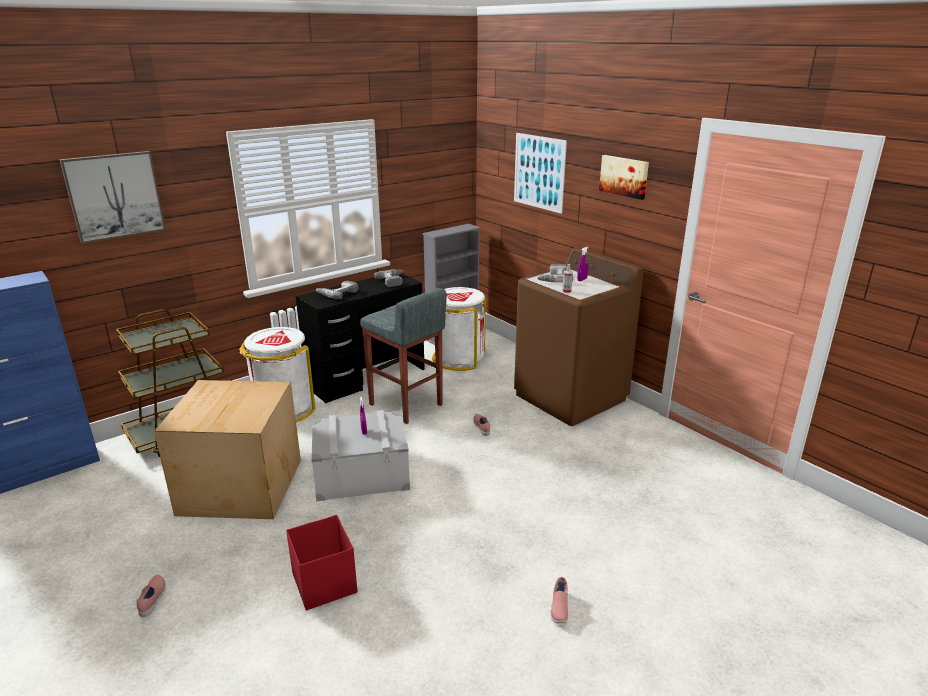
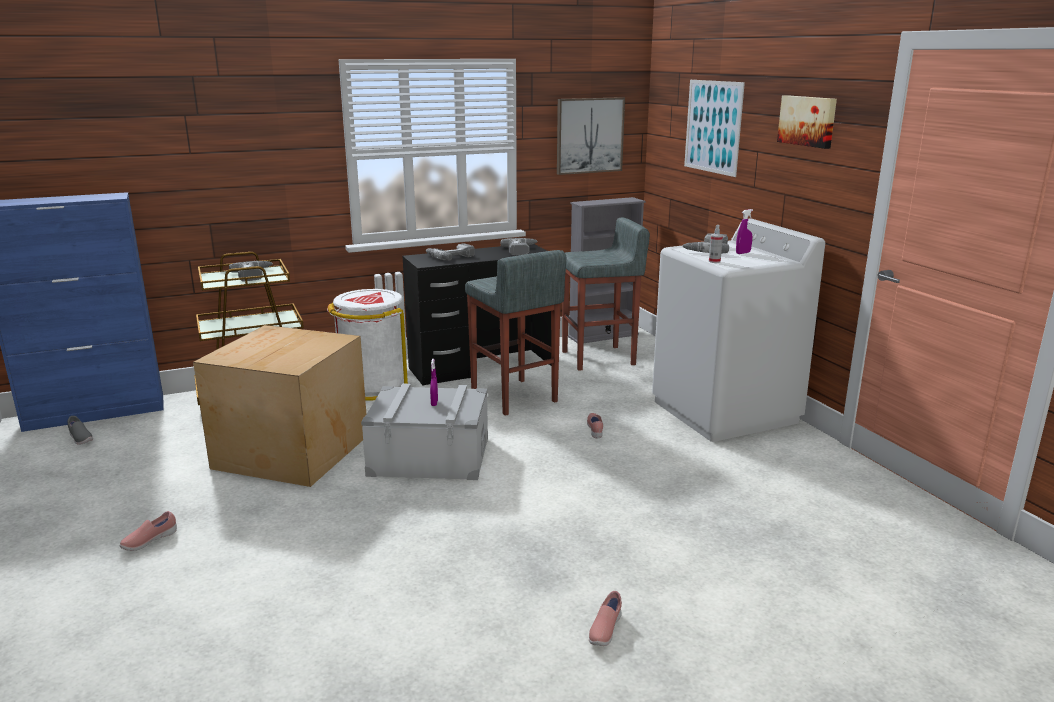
camera: 15 degrees right, 5 degrees down
(32, 504) = (80, 439): none -> grey shoe
(115, 196) = (211, 119): picture -> picture (589, 135)
(153, 599) = (149, 541): pink shoe -> pink shoe turned 150 degrees counterclockwise
(173, 331) = (255, 275): none -> power drill
(324, 582) = (335, 555): red storage box -> none
(458, 358) = (599, 358): white trash can -> grey stool
(570, 397) = (725, 412): brown washing machine -> white washing machine

